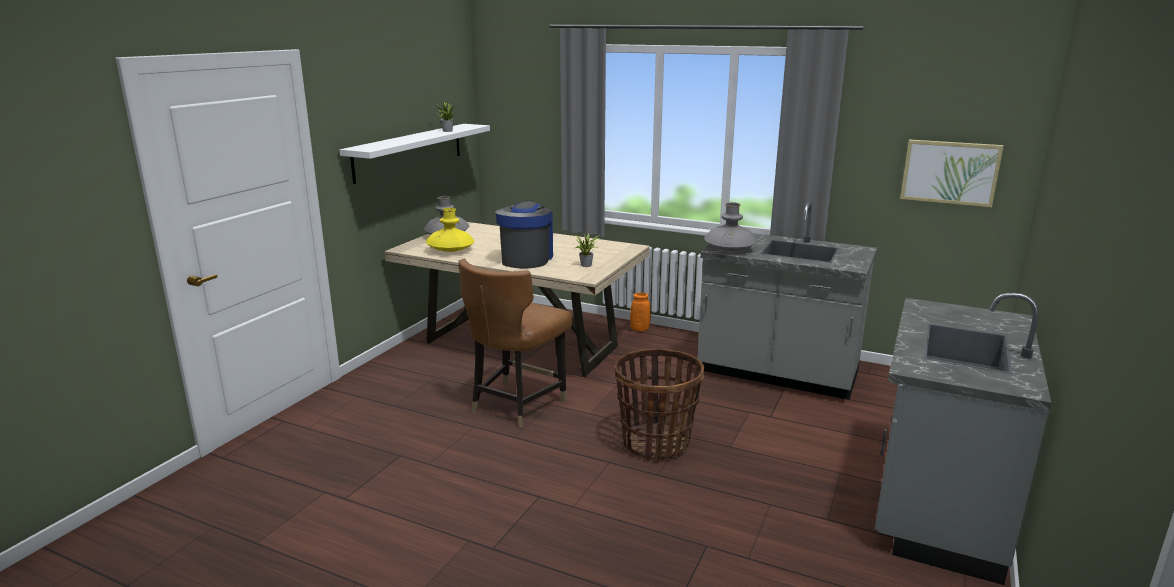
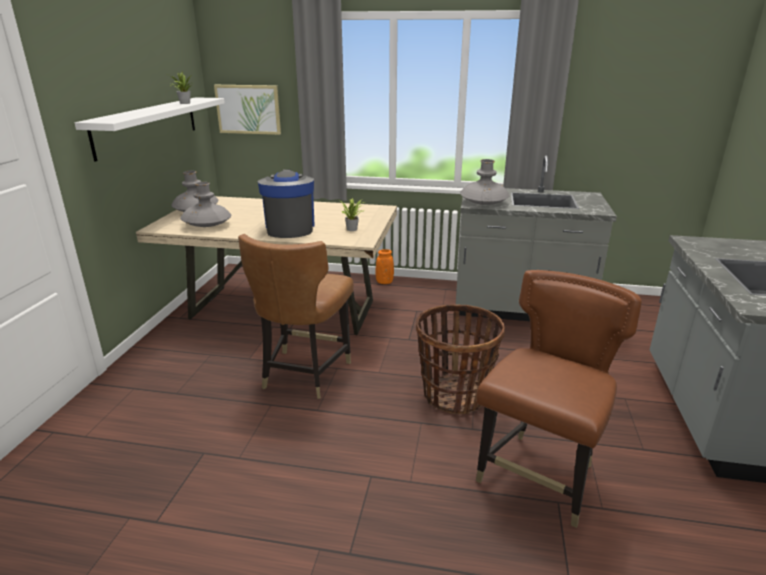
camera: 15 degrees left, 5 degrees up
(450, 250) = (207, 225): yellow vase -> grey vase
(701, 523) = (539, 476): none -> brown chair
(950, 172) = (658, 122): picture -> picture (248, 109)

